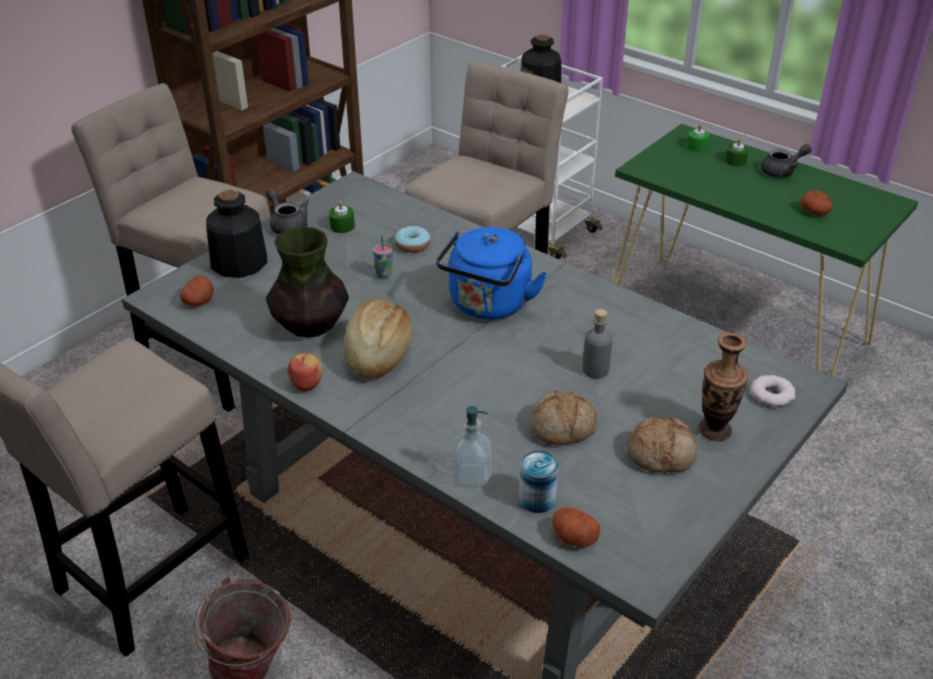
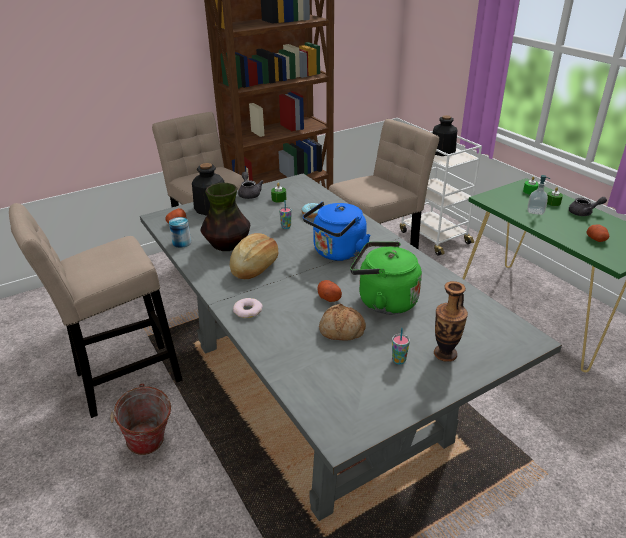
camera: 20 degrees right, 5 degrees down
(307, 384) = (205, 275): apple -> none
(471, 475) = (267, 345): soap dispenser -> soap dispenser (535, 211)
(537, 499) = (299, 369): can -> can (182, 243)
(573, 537) = (308, 398): potato -> potato (328, 297)
(595, 370) = (383, 301): grey bottle -> green kettle
(661, 454) = (398, 360): bread -> cup
(772, 394) = (499, 340): donut -> donut (248, 310)

